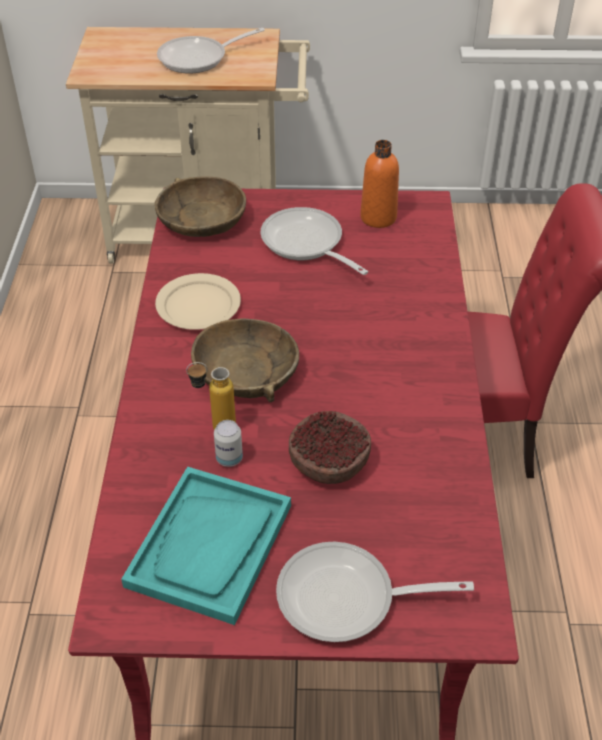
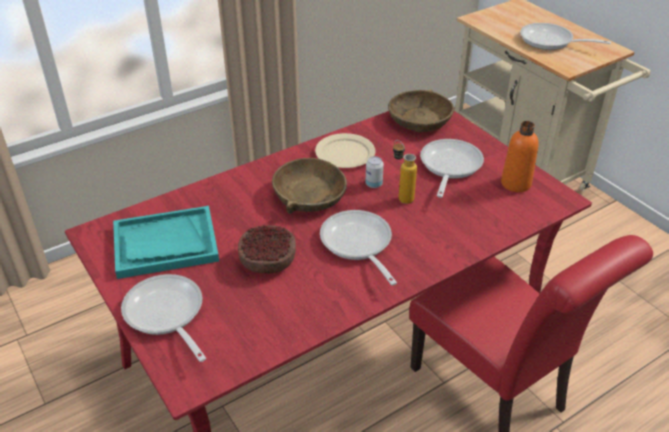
camera: 55 degrees right, 5 degrees down
(214, 428) = (253, 205): bottle -> bottle (401, 196)
(229, 459) = (235, 221): can -> can (373, 184)
(368, 375) = (358, 244): none -> frying pan

